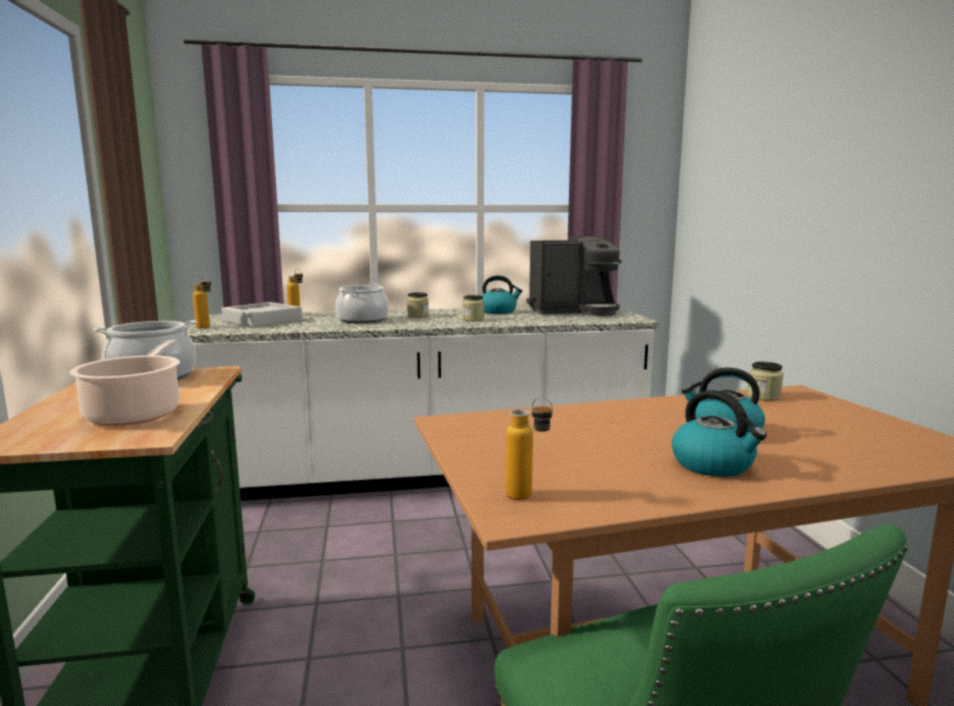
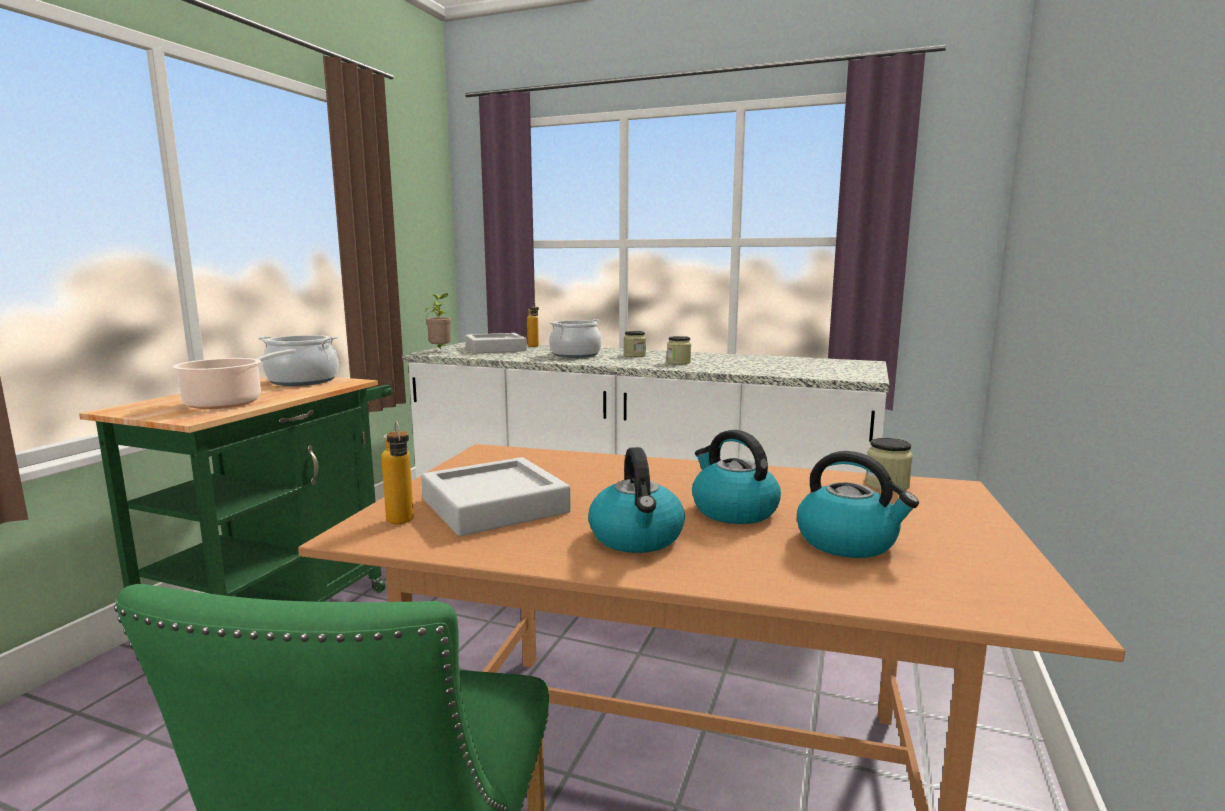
camera: 30 degrees right, 0 degrees up
(206, 328) = (440, 351): bottle -> potted plant
(498, 311) = (726, 358): kettle -> kettle (848, 542)
(564, 465) = (494, 506): none -> grey tray
(574, 311) = (815, 363): coffee machine -> none

